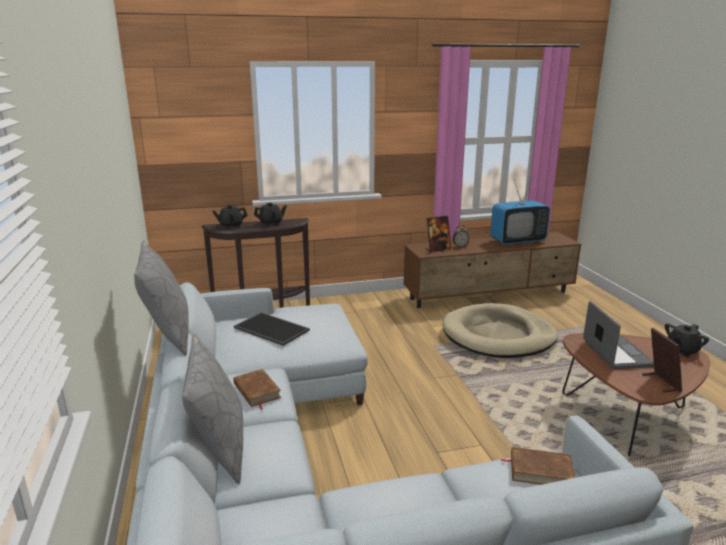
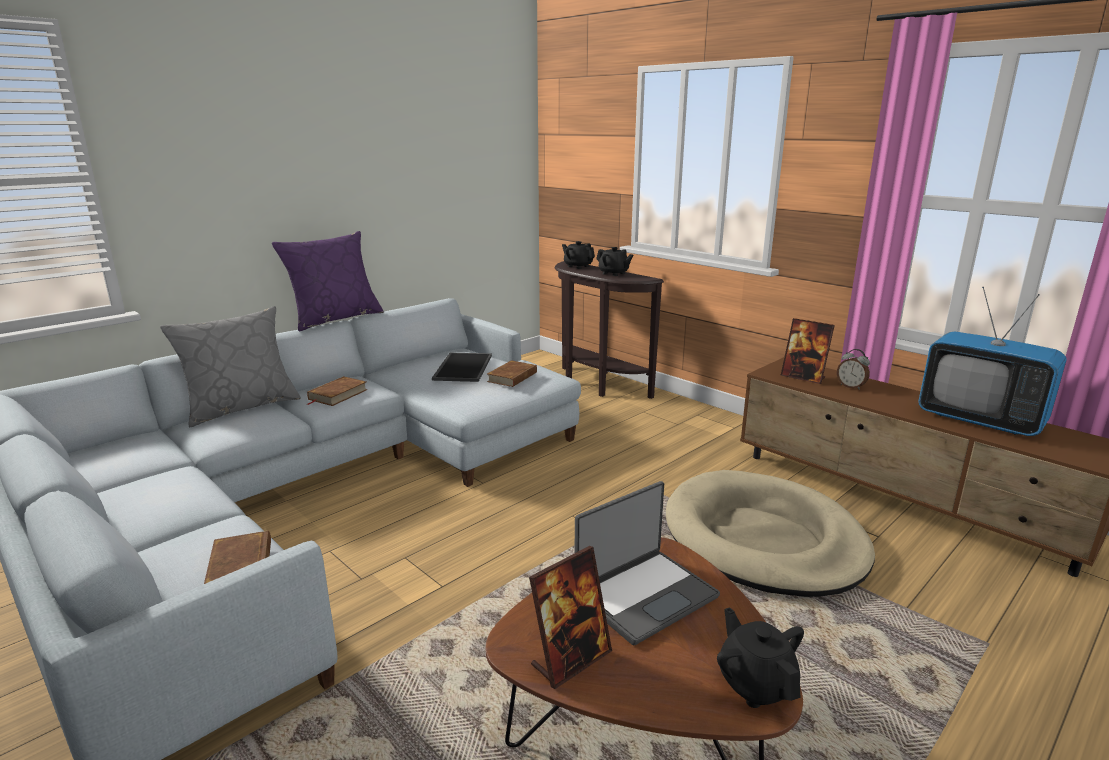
camera: 60 degrees right, 0 degrees up
(168, 334) = (335, 319): grey pillow -> purple pillow
(314, 318) = (512, 377): none -> brown book
(681, 351) = (756, 684): black teapot -> black teapot turned 45 degrees clockwise

